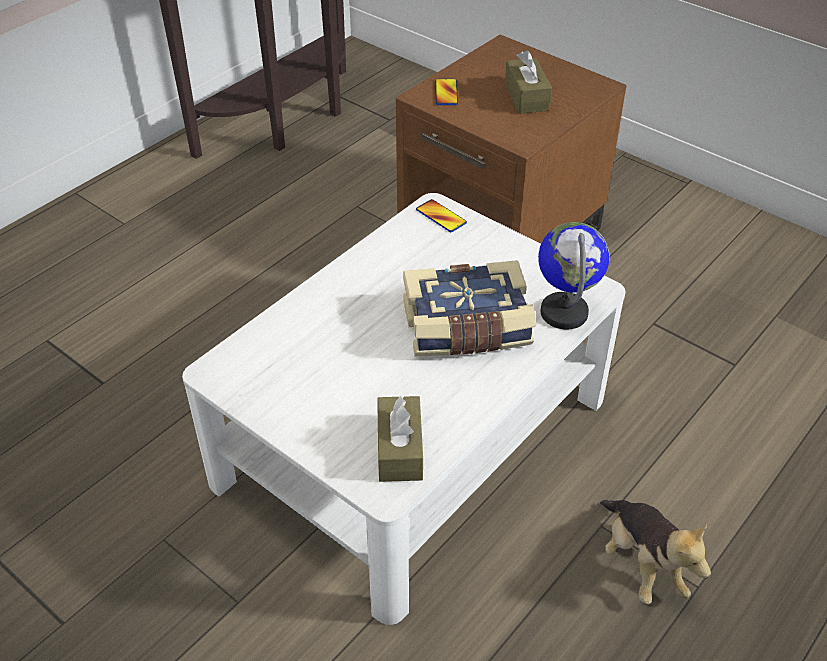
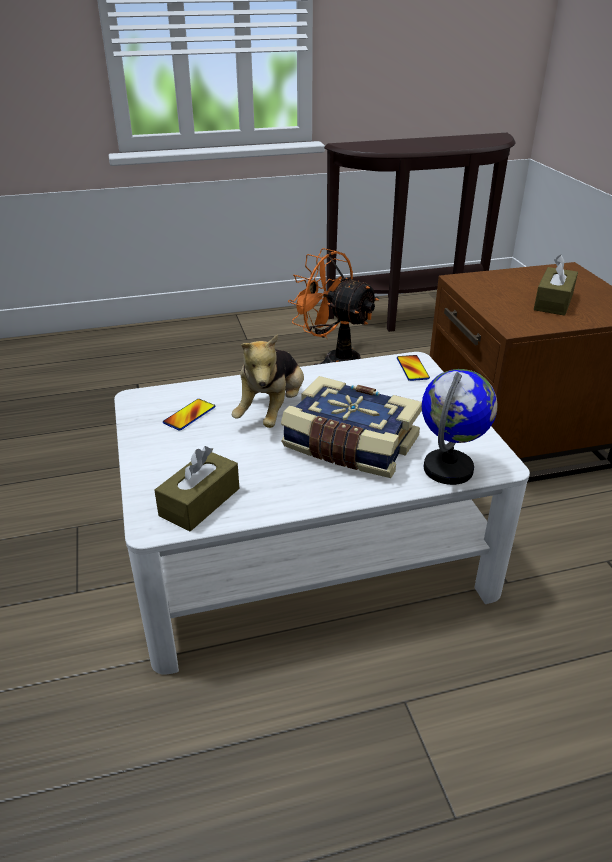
camera: 35 degrees right, 10 degrees down
(253, 214) = (334, 361): none -> orange fan
(446, 93) = (483, 282): phone -> phone (189, 415)
(641, 564) = (414, 759): plush toy -> plush toy (272, 411)

